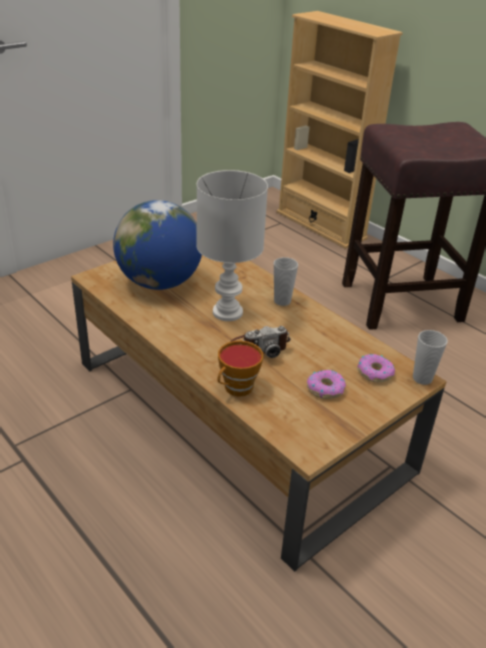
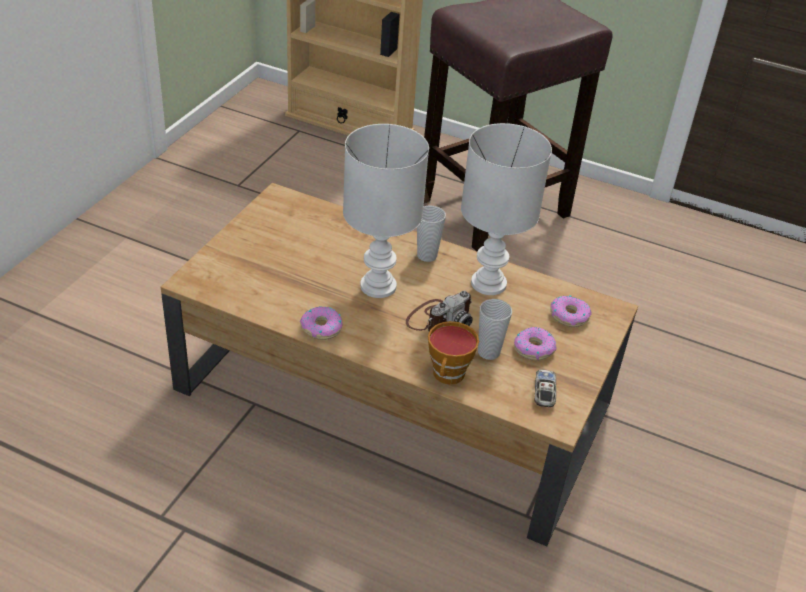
camera: 25 degrees left, 5 degrees up
(159, 282) = (275, 268): globe -> none
(162, 329) = (321, 328): none -> donut
(311, 424) = (544, 392): none -> toy car
(321, 332) = (489, 283): none -> white table lamp
(422, 378) = (615, 309): cup -> cup (488, 352)

